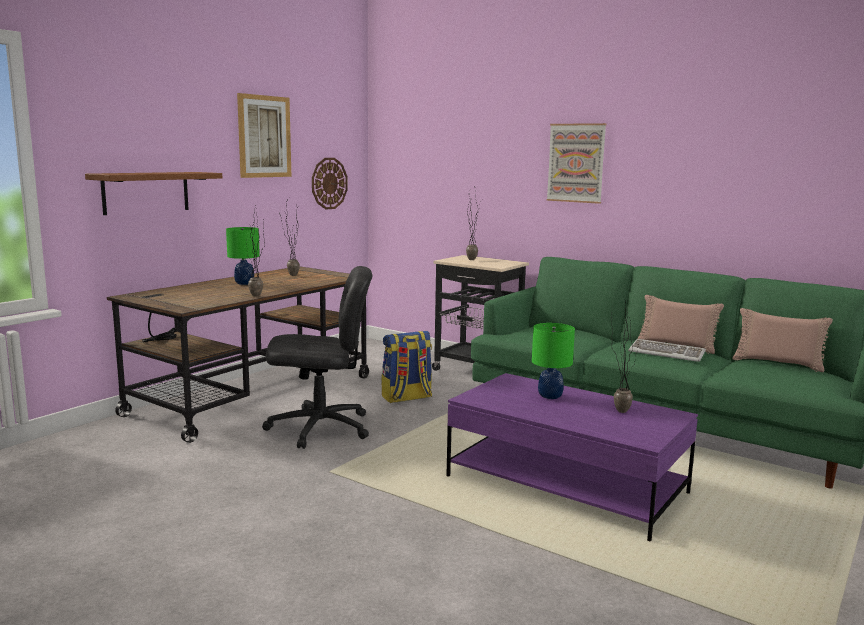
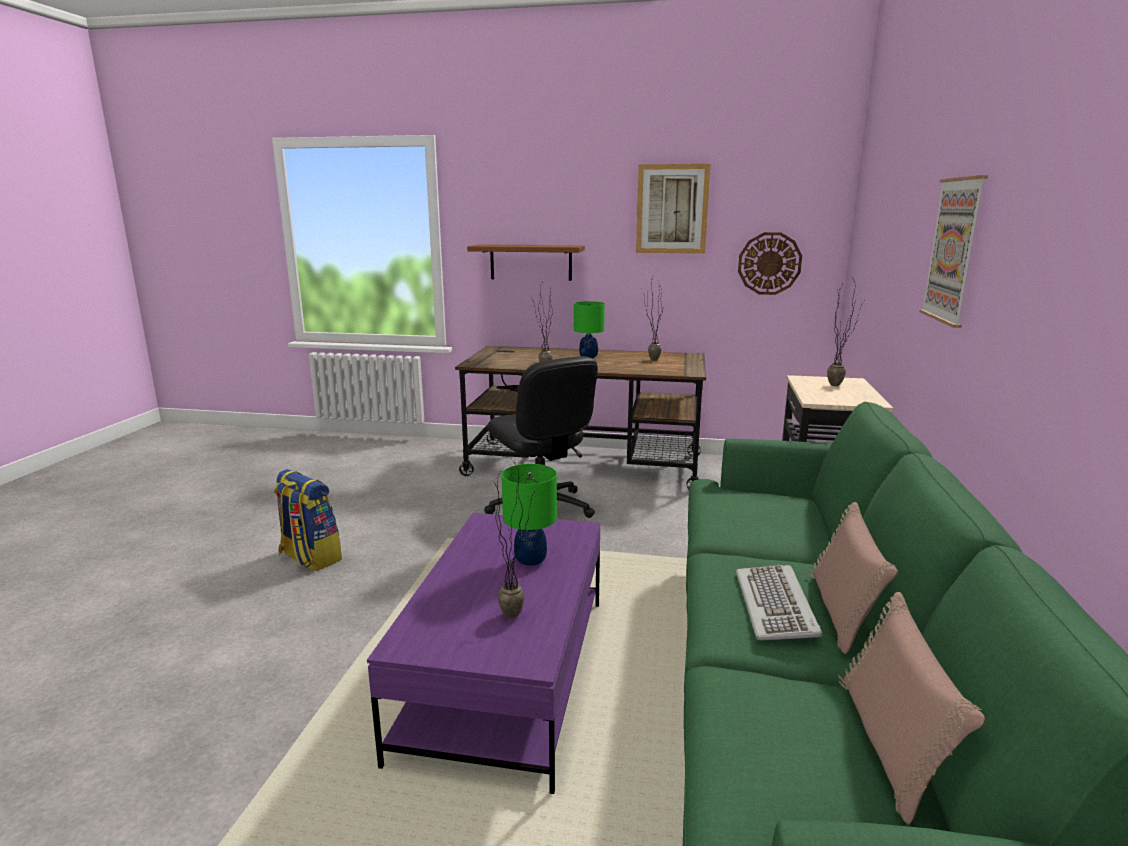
camera: 65 degrees right, 5 degrees up
(406, 398) = (665, 524): backpack -> backpack (309, 558)

